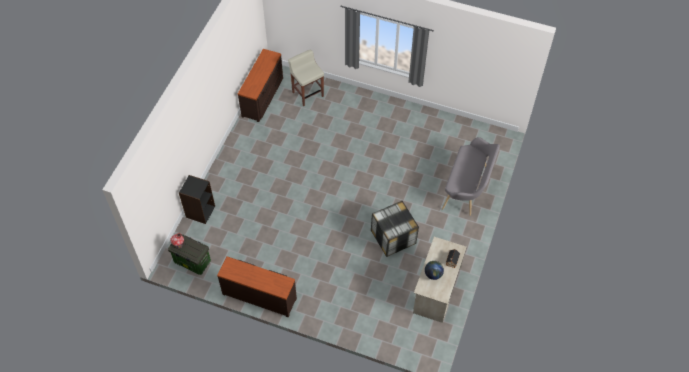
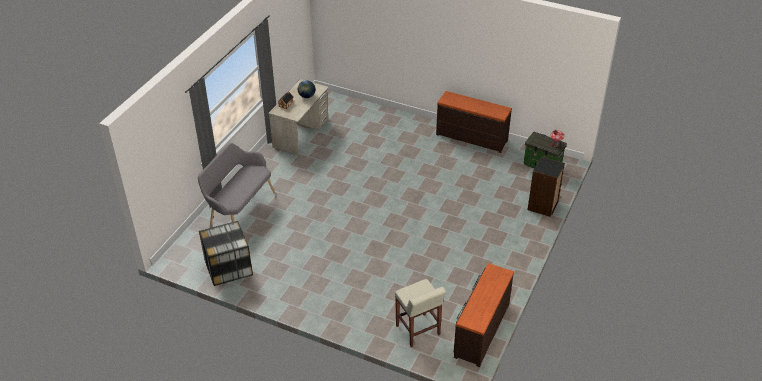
camera: 175 degrees left, 15 degrees down
(393, 237) = (334, 173): storage box -> storage box (228, 267)

